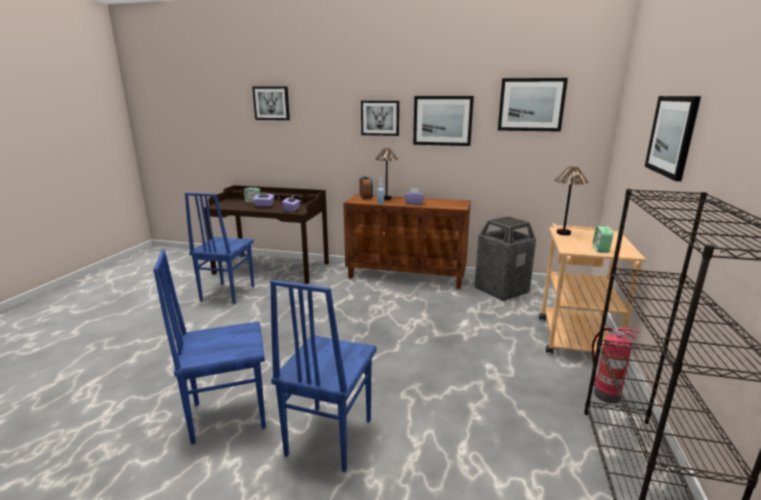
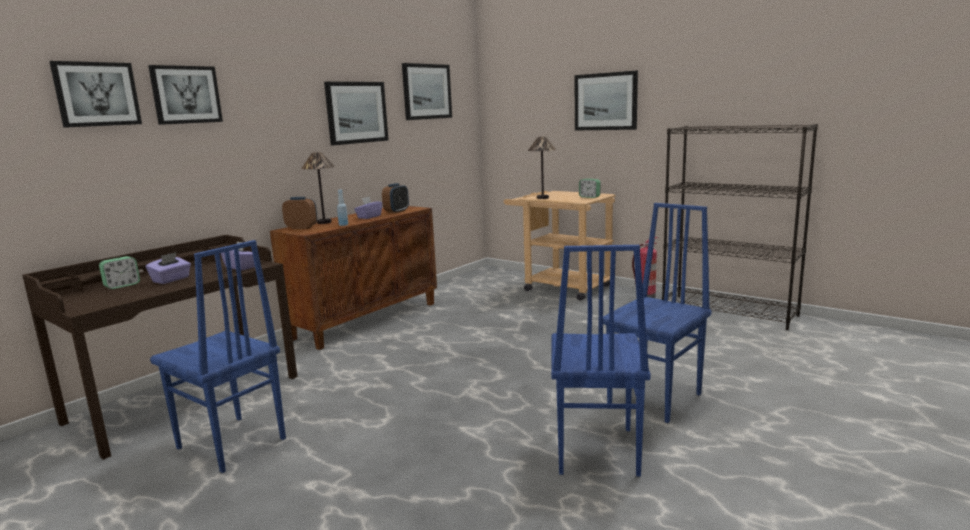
camera: 65 degrees left, 5 degrees down
(327, 437) = (656, 398): blue chair -> blue chair turned 90 degrees counterclockwise
(380, 118) = (286, 113): picture -> picture (186, 95)
(440, 205) = (396, 211): none -> alarm clock
(501, 290) = (457, 291): trash can -> none

